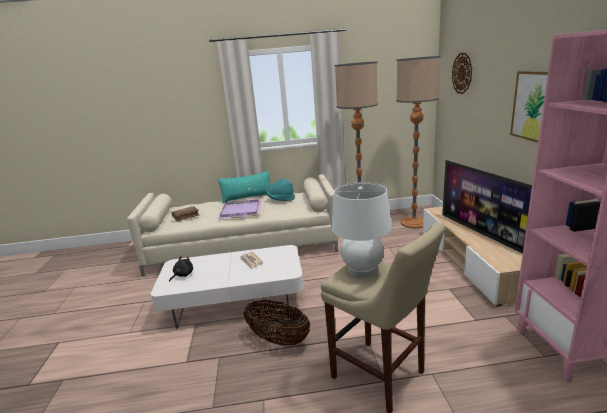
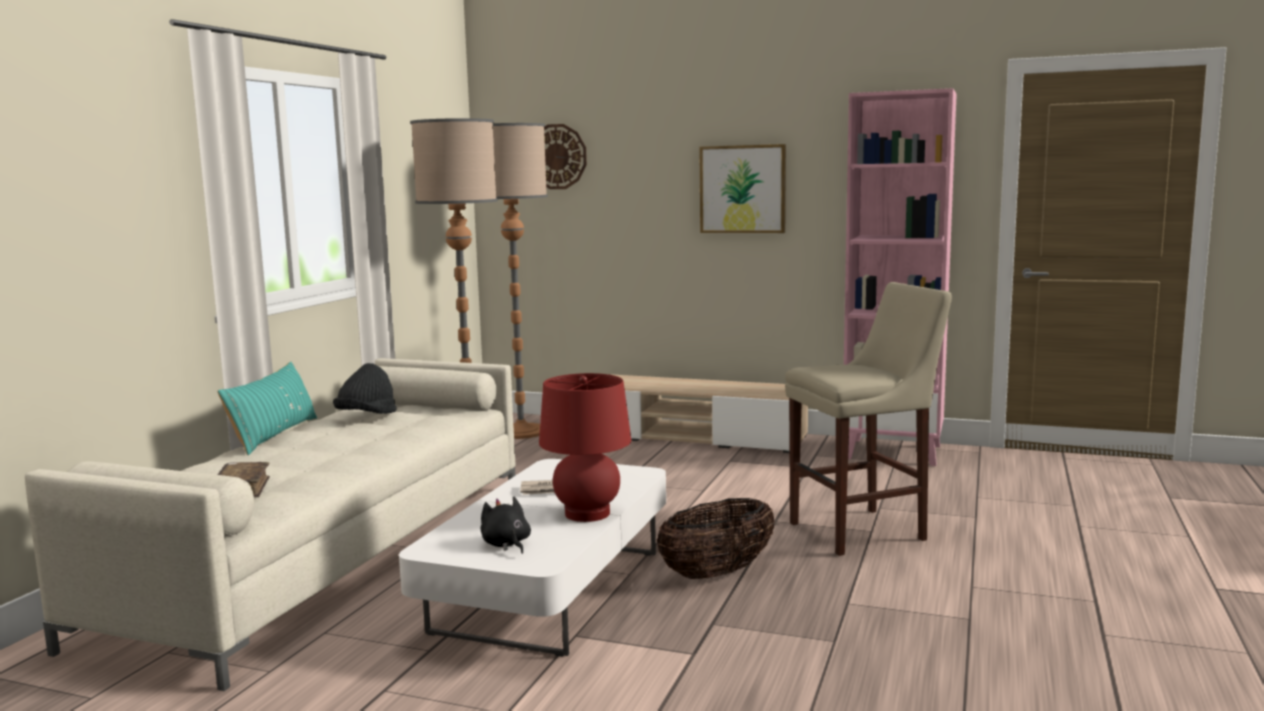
camera: 65 degrees left, 10 degrees down
(225, 279) = (587, 513): none -> red table lamp
(241, 211) = (350, 445): purple tray -> none
(281, 199) = (366, 417): turquoise hat -> black hat
(362, 270) = (837, 370): white table lamp -> none
(480, 232) = (690, 384): television -> none

